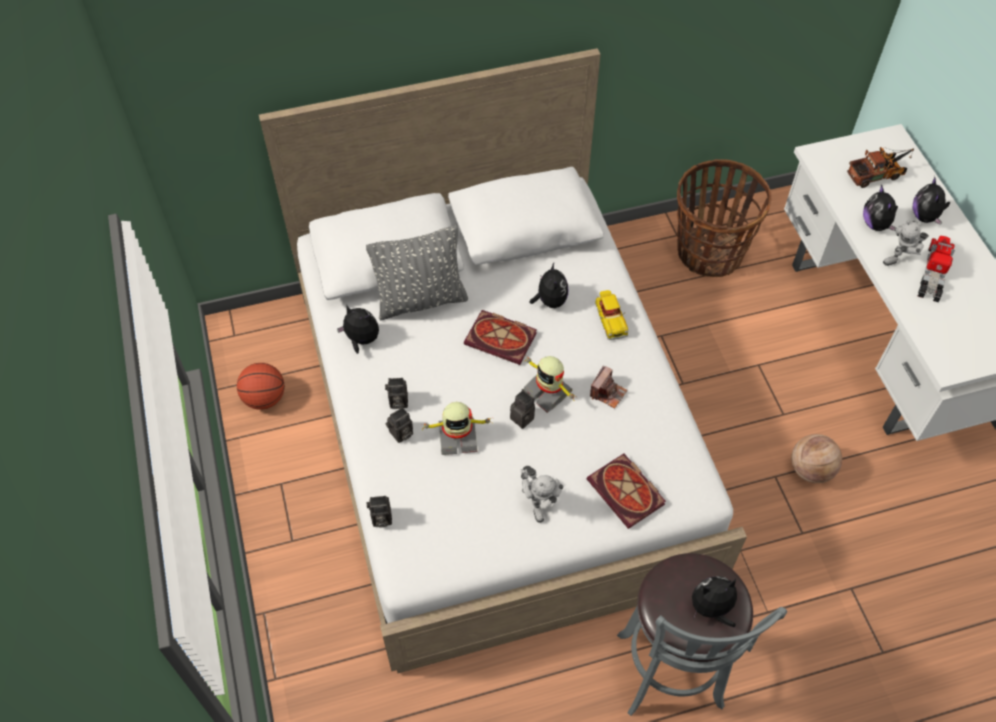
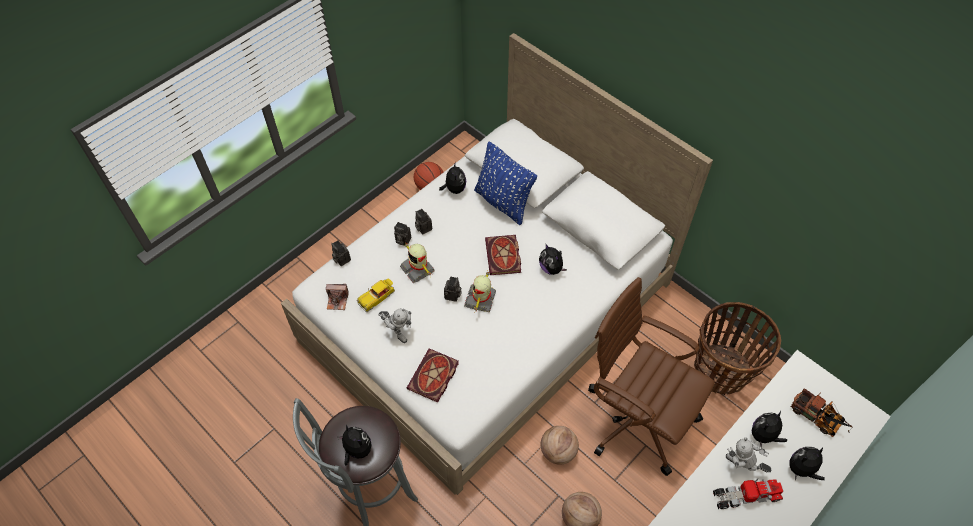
camera: 60 degrees right, 0 degrees up
(421, 300) = (503, 202): grey pillow -> blue pillow
(538, 502) = (397, 331): toy robot -> toy robot turned 90 degrees counterclockwise
(550, 301) = (551, 268): plush toy -> plush toy turned 90 degrees clockwise
(607, 393) = (501, 333): camera -> camera (337, 300)
(610, 319) = (561, 308): toy car -> toy car (377, 297)
(721, 354) = (636, 416): none -> brown office chair
(723, 449) = (558, 451): none -> basketball

